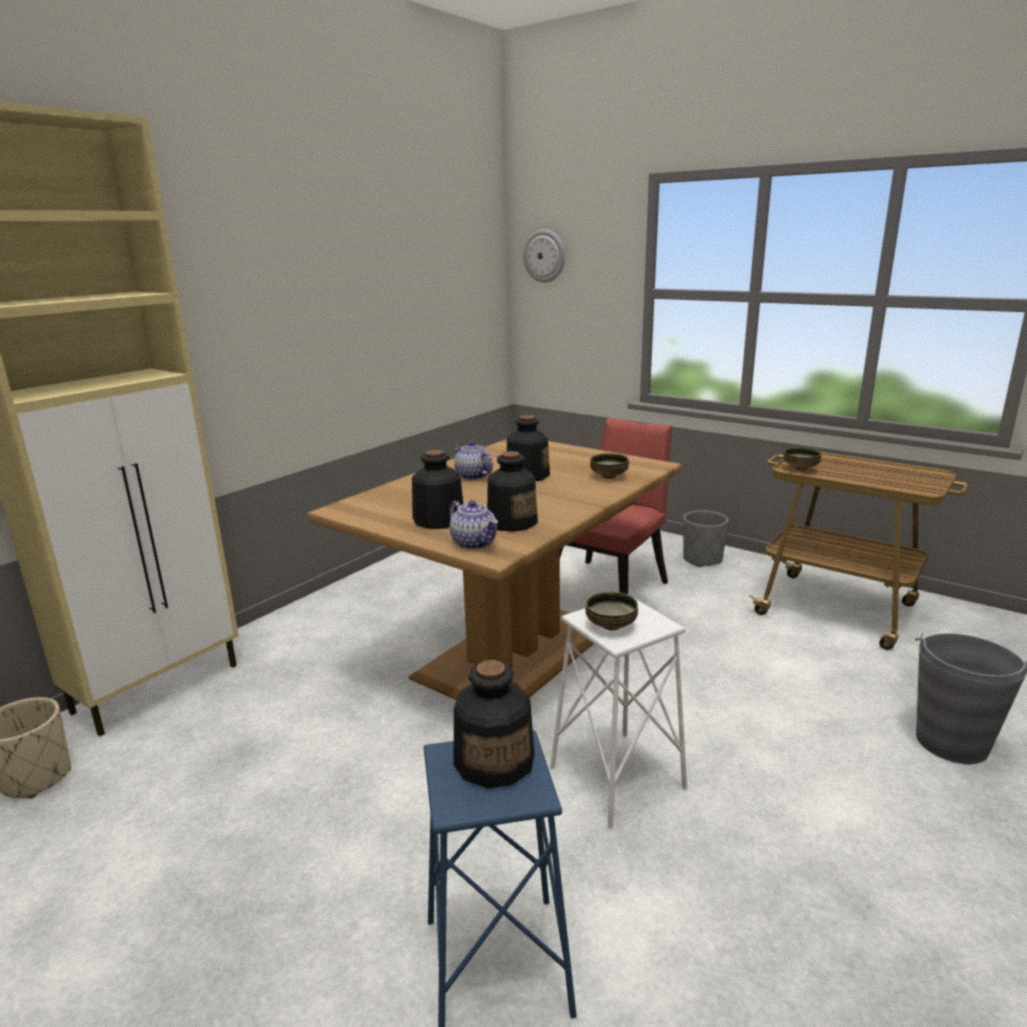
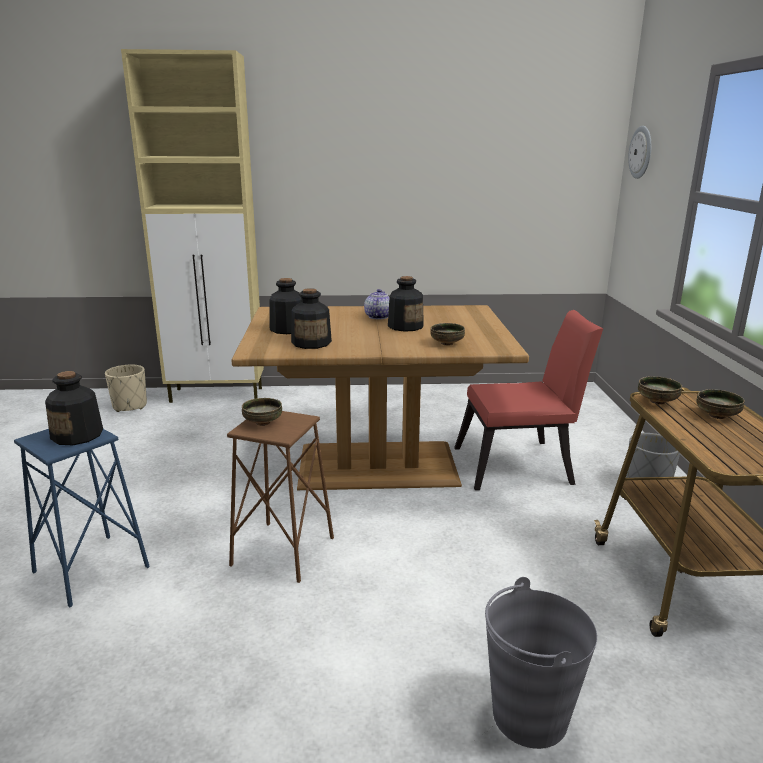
camera: 50 degrees right, 0 degrees up
(475, 543) = (263, 344): teapot -> none
(617, 777) = (283, 551): white stool -> brown stool
(841, 465) = (717, 416): none -> bowl

